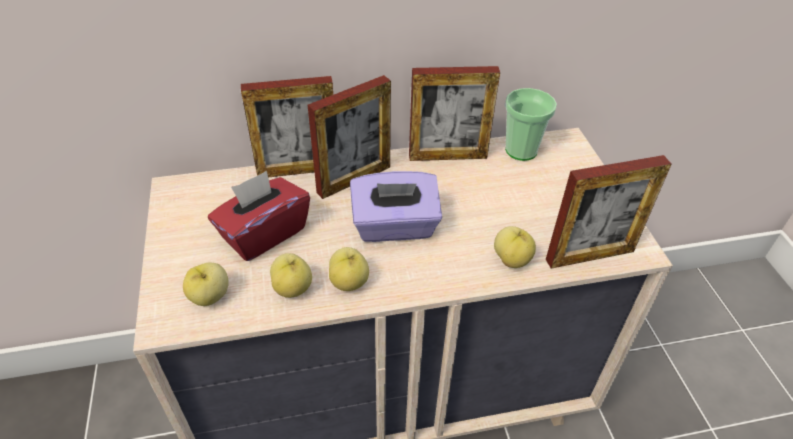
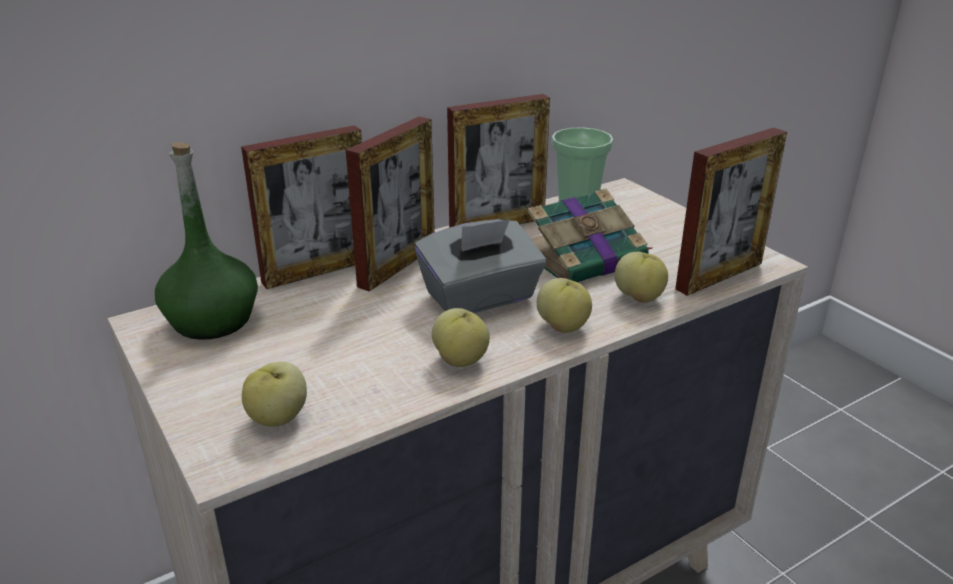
camera: 20 degrees left, 15 degrees down
(211, 198) = (213, 320): none -> green bottle
(264, 233) = (312, 339): red tissue box -> none
(293, 288) = (390, 382): apple -> apple (563, 326)
(395, 227) = (481, 298): purple tissue box -> grey tissue box
(495, 208) = (586, 258): none -> book

